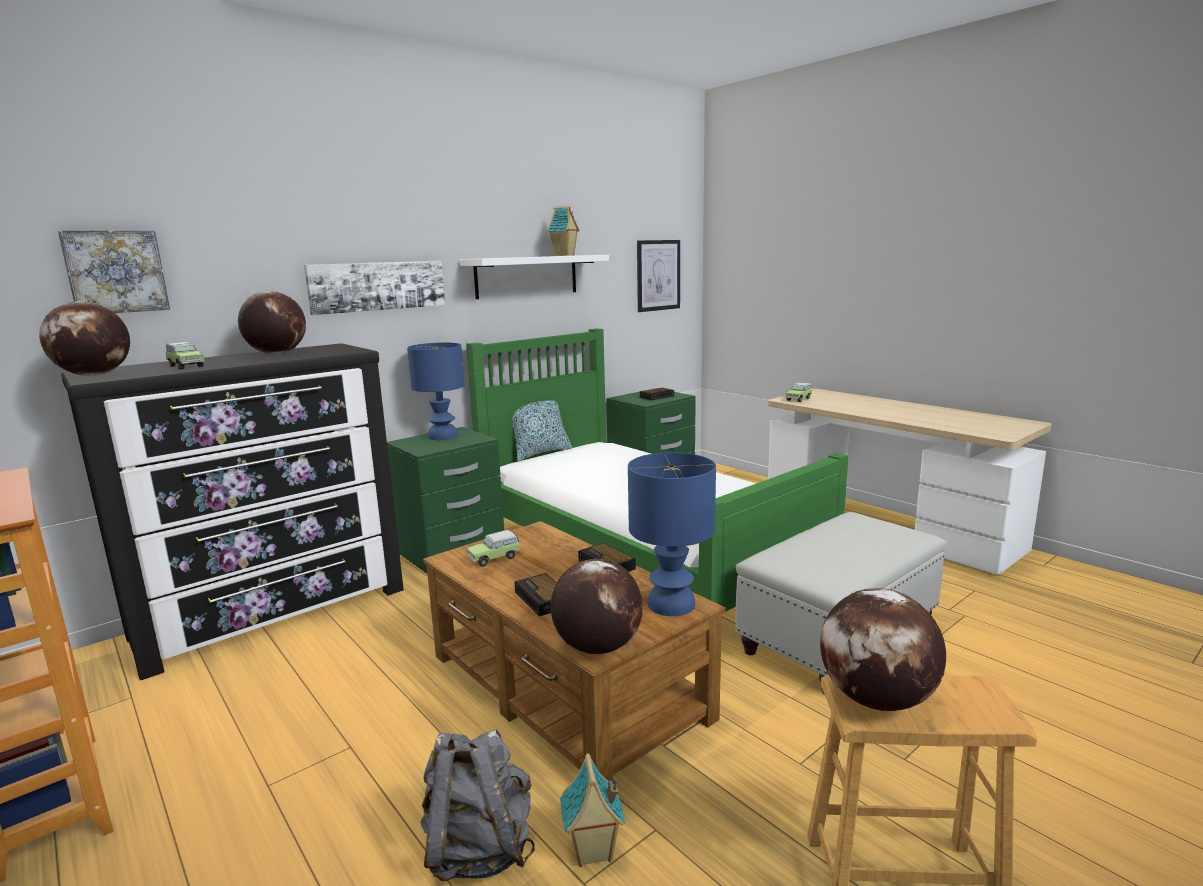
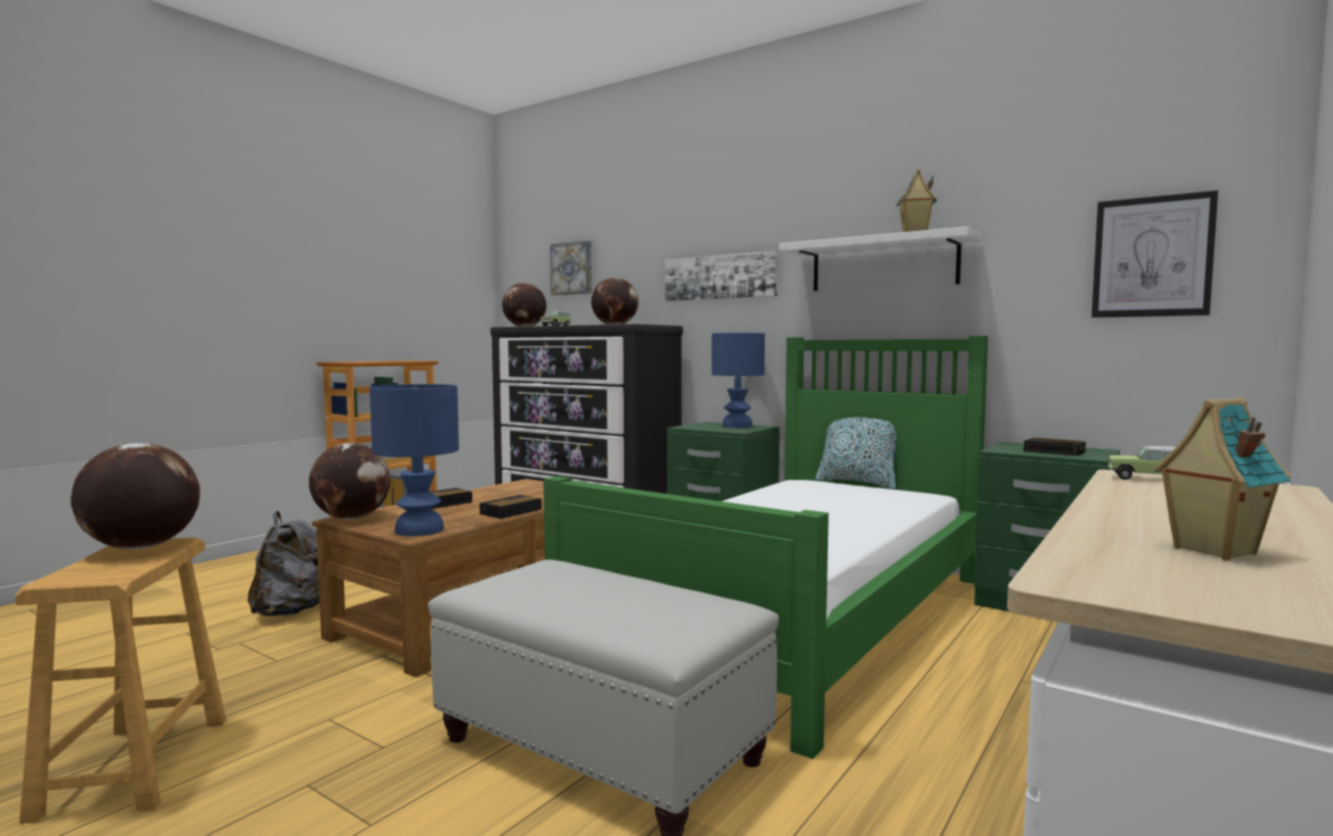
camera: 75 degrees right, 10 degrees down
(496, 558) = (525, 489): toy car -> none
(593, 852) = (267, 642): toy house -> toy house (1212, 551)

